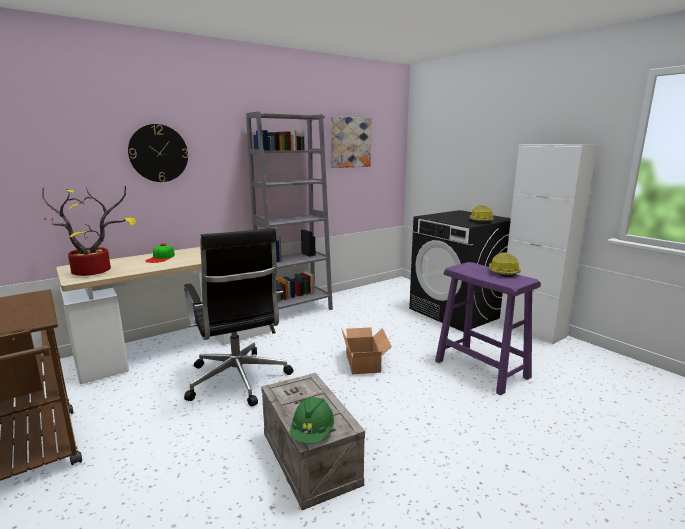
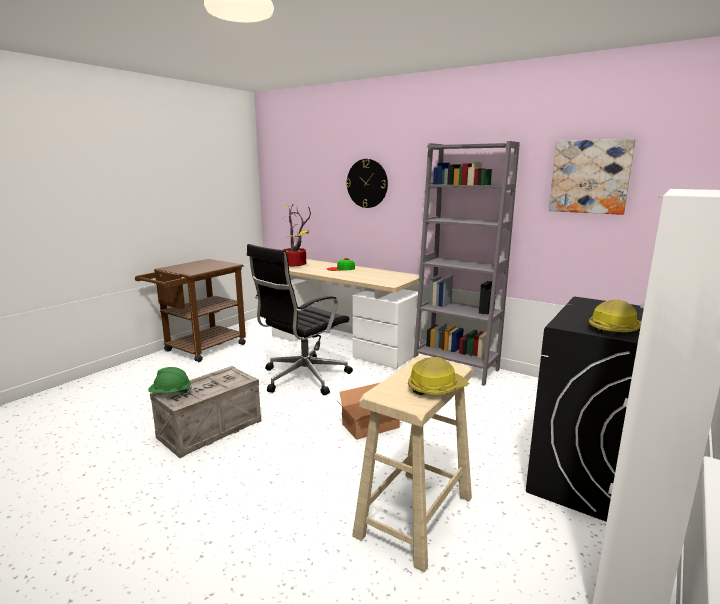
camera: 70 degrees right, 0 degrees up
(482, 369) = (414, 516): purple stool -> beige stool

